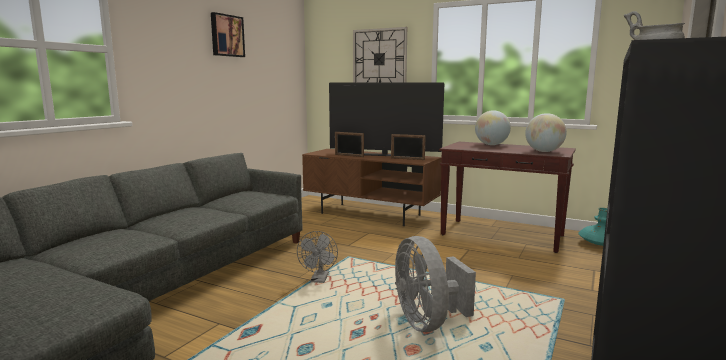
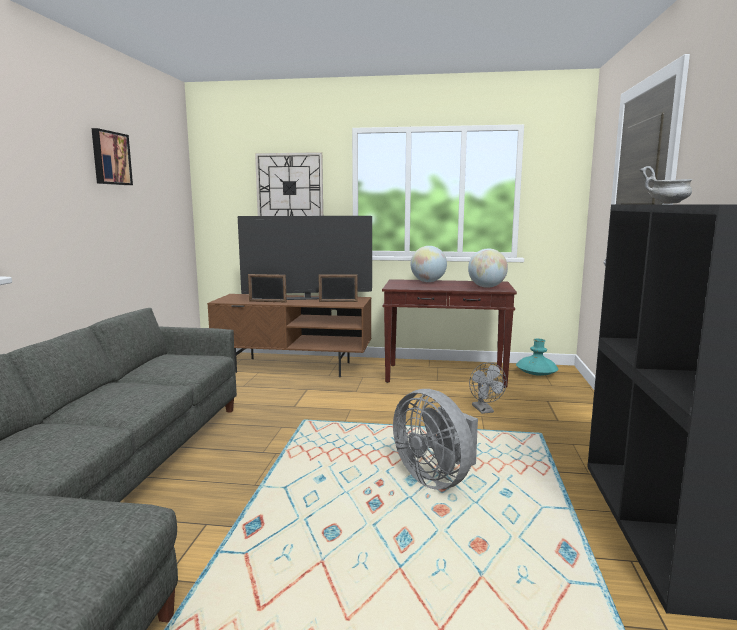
camera: 20 degrees left, 0 degrees up
(319, 280) = (290, 452): grey fan -> grey fan (484, 410)

